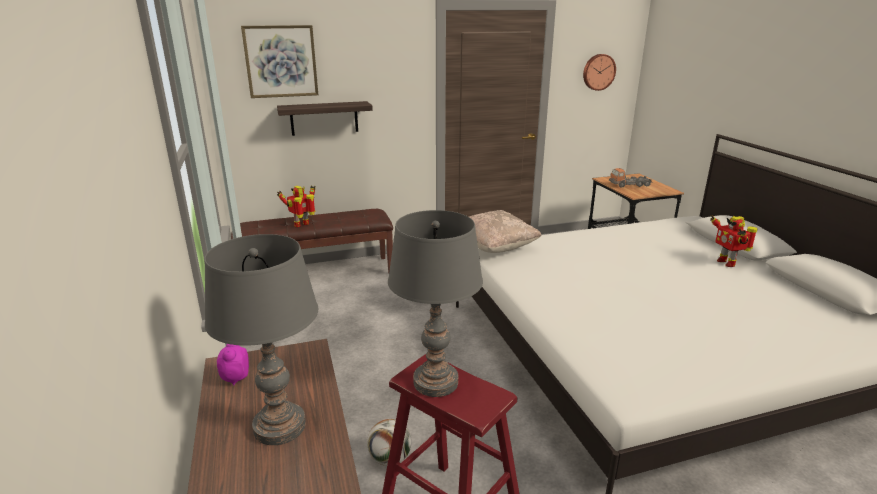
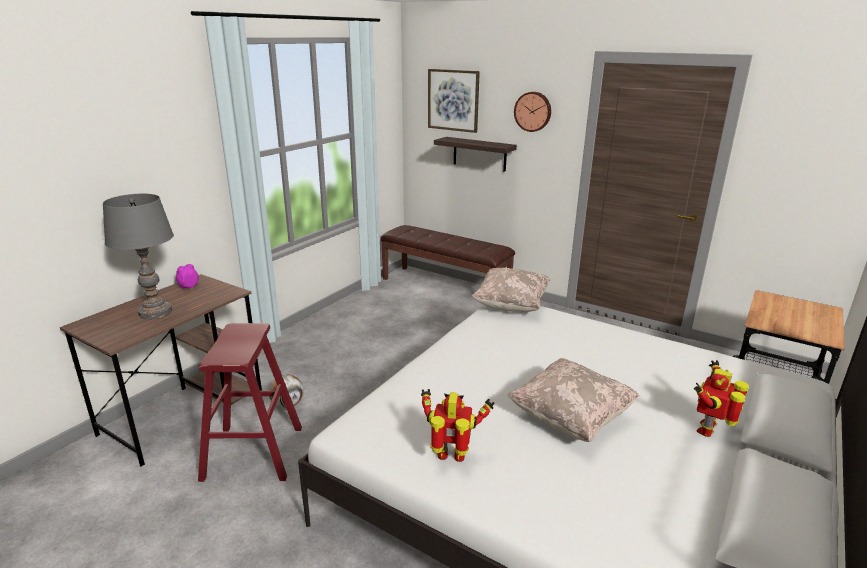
camera: 50 degrees right, 0 degrees up
(302, 225) = (433, 239): toy robot -> toy robot (451, 458)
(435, 382) = (236, 336): grey table lamp -> none
(598, 72) = (813, 154): wall clock -> wall clock (533, 111)
(629, 185) = (785, 312): toy truck -> none
(684, 295) = (570, 418): none -> beige pillow

